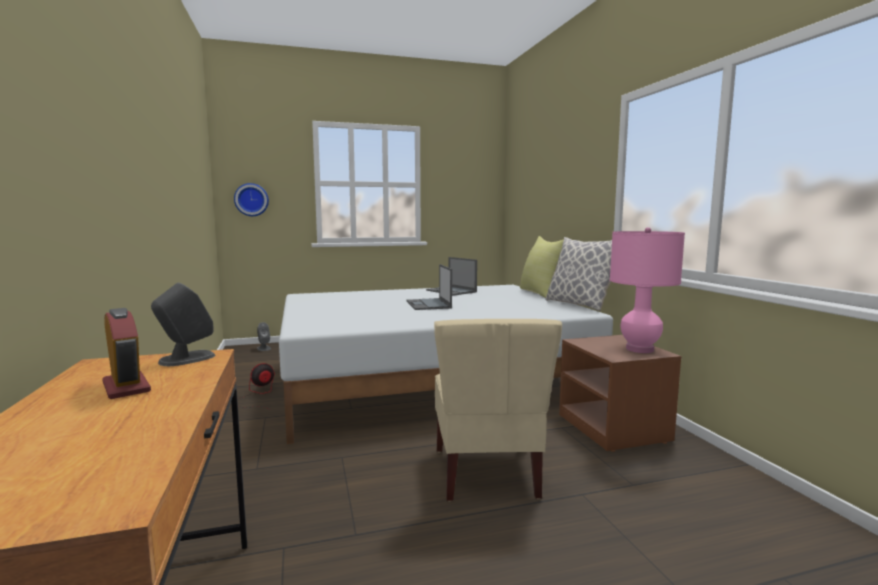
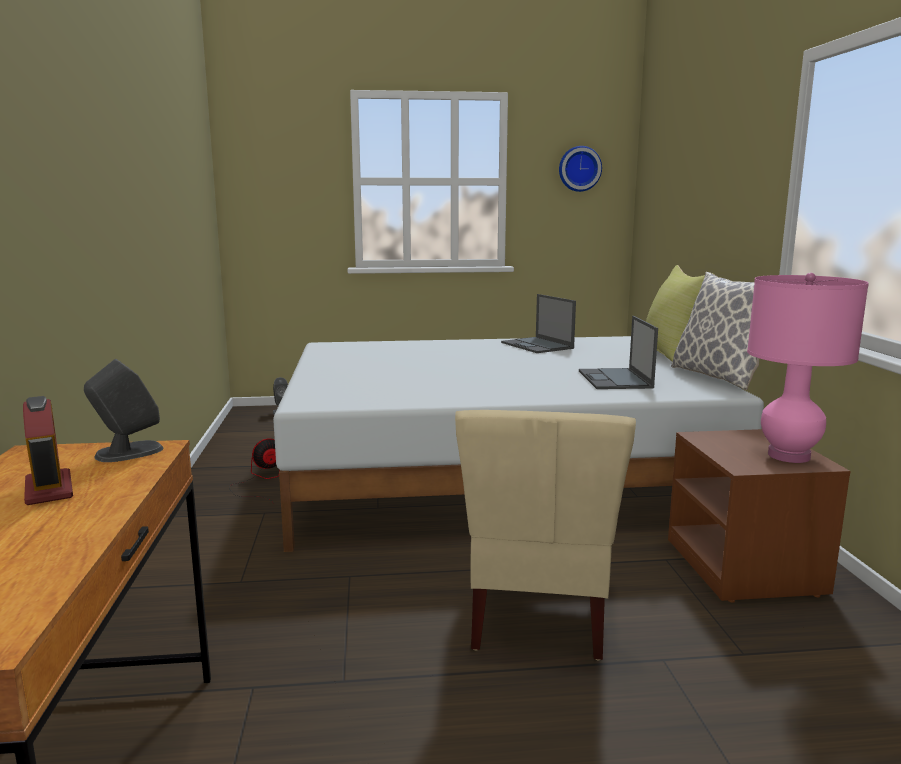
camera: 10 degrees right, 5 degrees up
(251, 200) = (266, 206): wall clock -> wall clock (579, 169)
(428, 304) = (494, 368): laptop -> laptop (615, 379)

